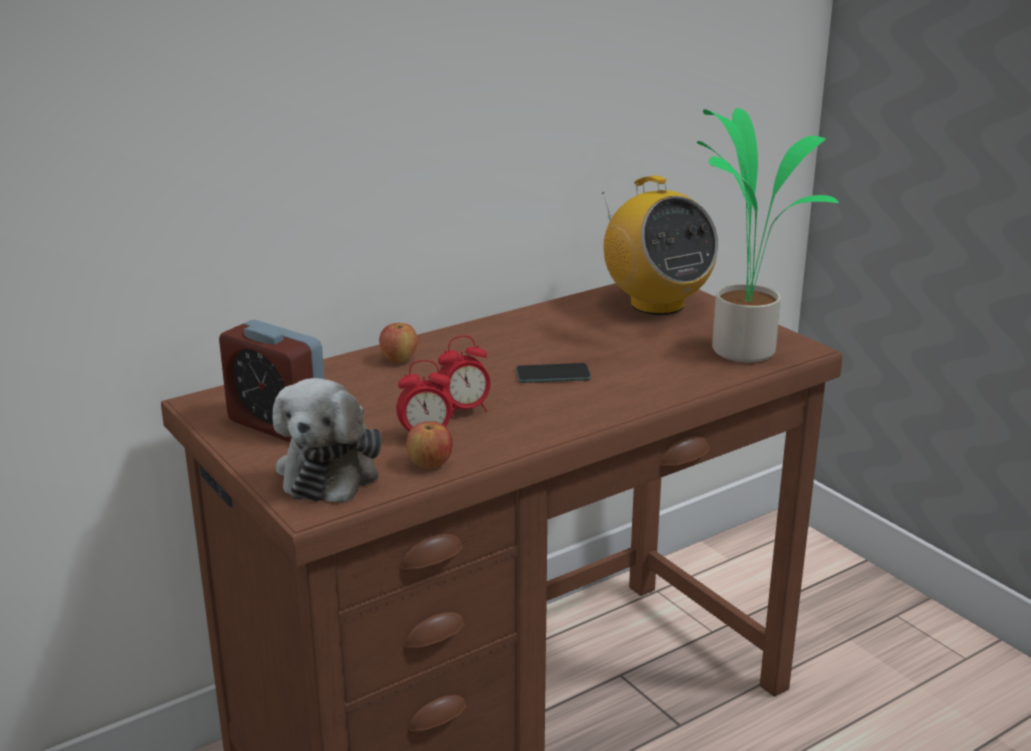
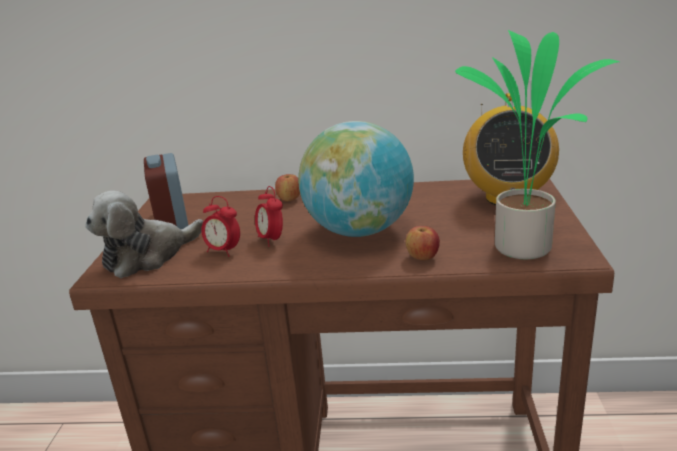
camera: 40 degrees right, 0 degrees up
(430, 464) = (197, 269): apple -> apple (423, 257)
(465, 410) = (271, 240): alarm clock -> alarm clock turned 45 degrees clockwise
(553, 374) = (359, 230): phone -> globe

